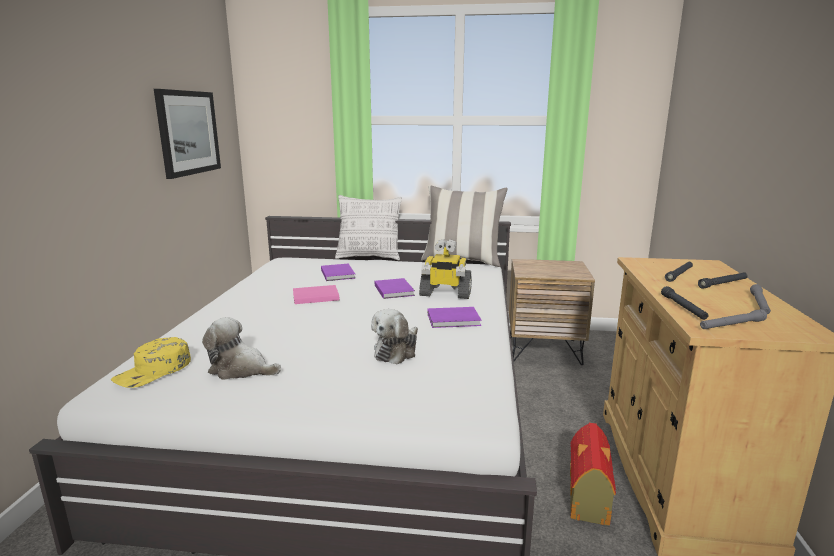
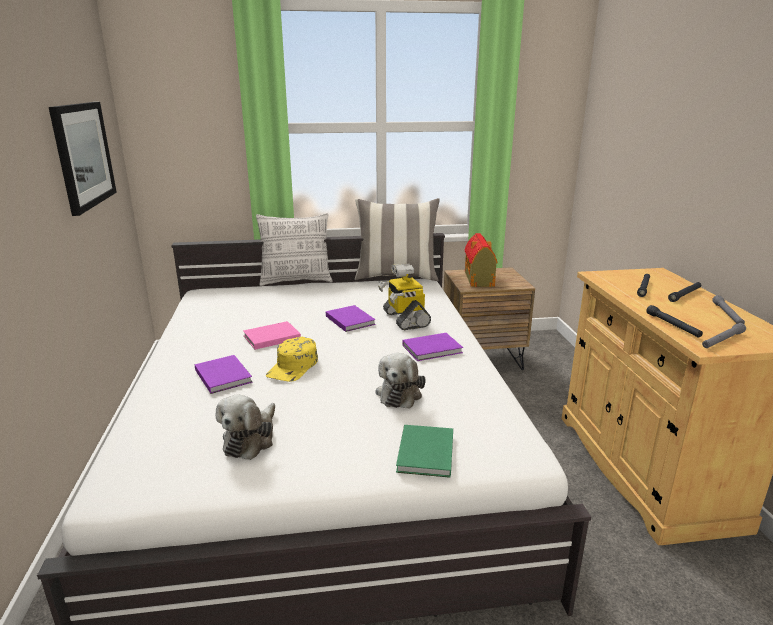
camera: 15 degrees left, 5 degrees up
(153, 371) = (153, 456): yellow cap -> yellow cap (293, 367)
(240, 369) = (250, 439): plush toy -> plush toy turned 75 degrees counterclockwise
(338, 273) = (276, 305): purple book -> purple book (223, 375)
(383, 402) = (424, 454): none -> green book
(445, 294) = (404, 319): toy robot -> toy robot turned 75 degrees clockwise
(588, 498) = (581, 503): toy house -> toy house (479, 279)

